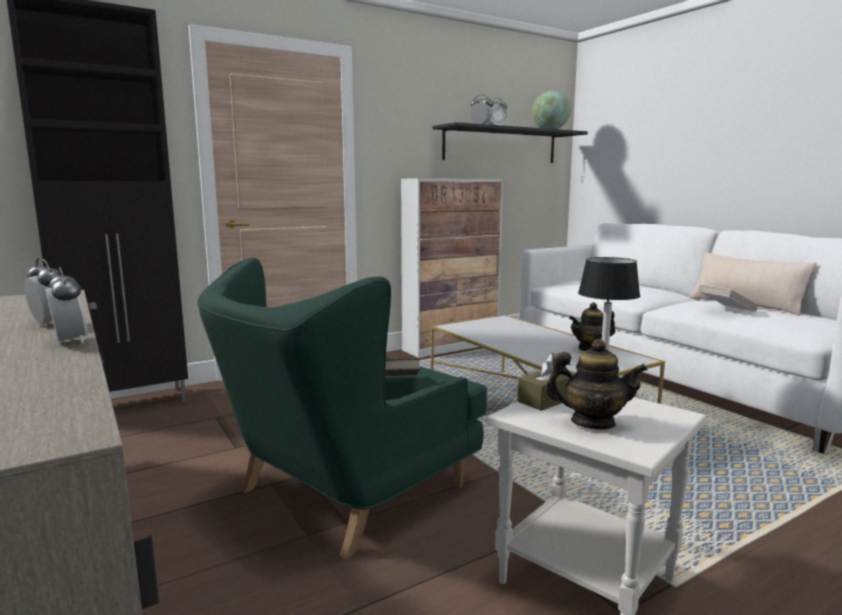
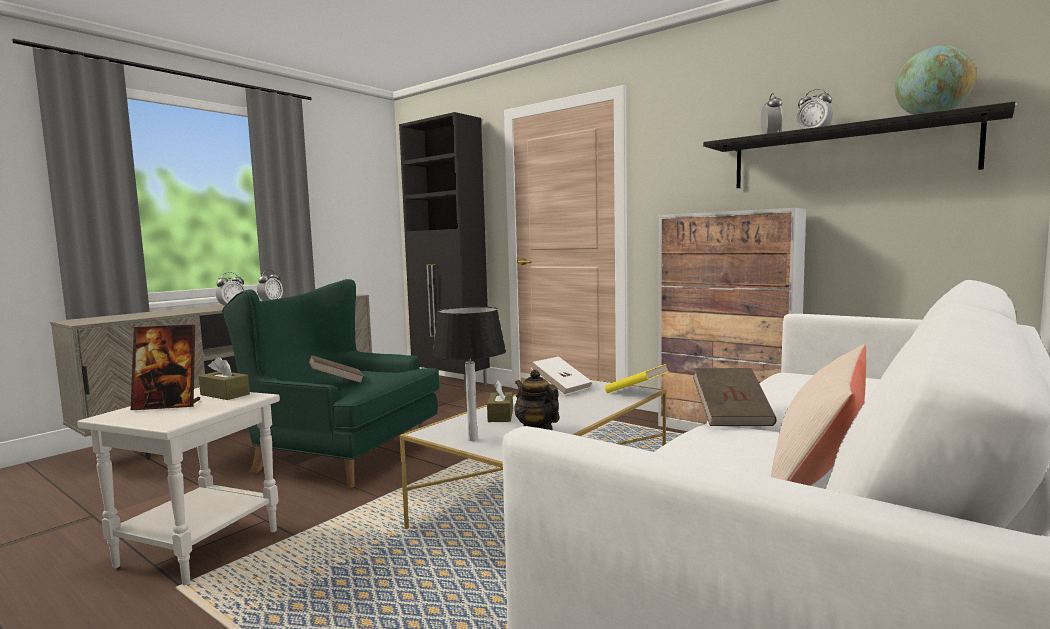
camera: 70 degrees right, 5 degrees down
(507, 320) = (636, 392): none -> yellow book
(542, 352) = (500, 415): none -> brown tissue box
(592, 422) = (168, 405): teapot -> picture frame
(663, 301) = (732, 416): none -> brown book
(726, 310) = (704, 448): white book -> white book (562, 388)

